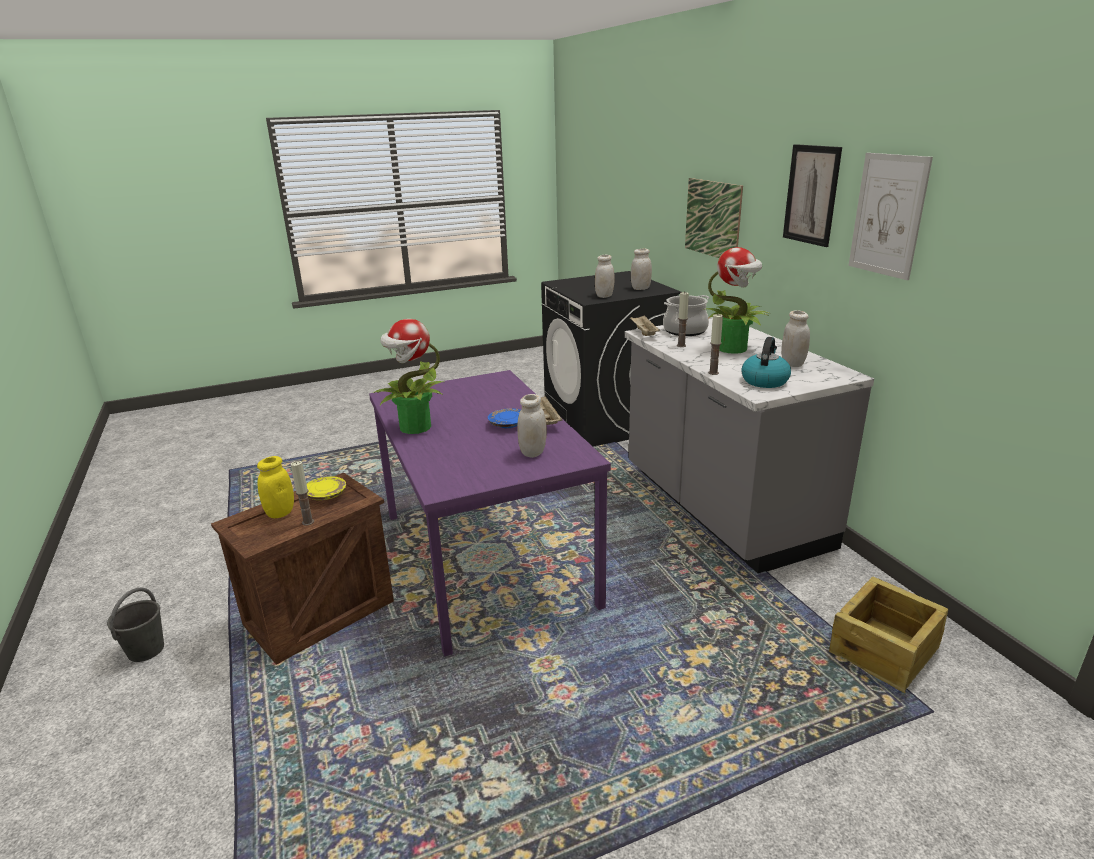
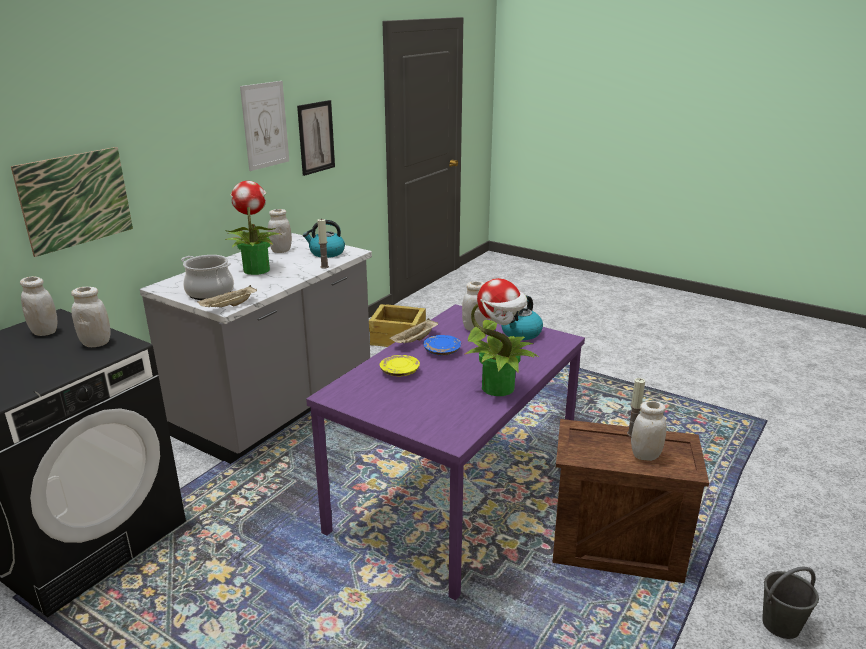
camera: 125 degrees left, 0 degrees up
(280, 513) = (645, 455): yellow jar -> white jar
(326, 495) = (595, 449): yellow plate -> yellow plate (399, 372)
(486, 471) = (521, 333): none -> kettle
(681, 345) = (261, 286): candle -> none
(811, 195) = (201, 130): picture -> picture (316, 137)

